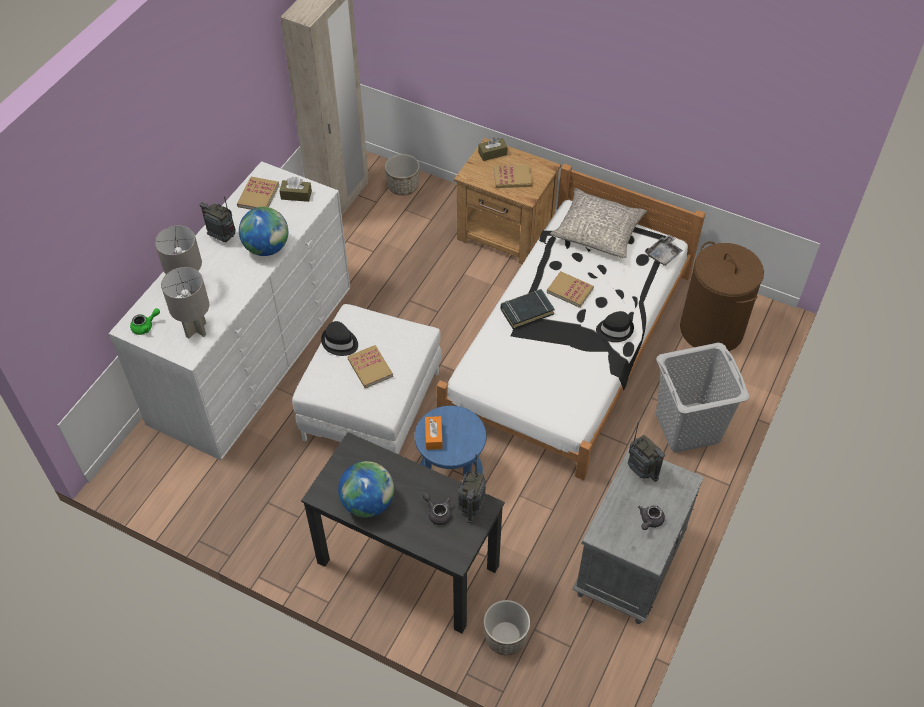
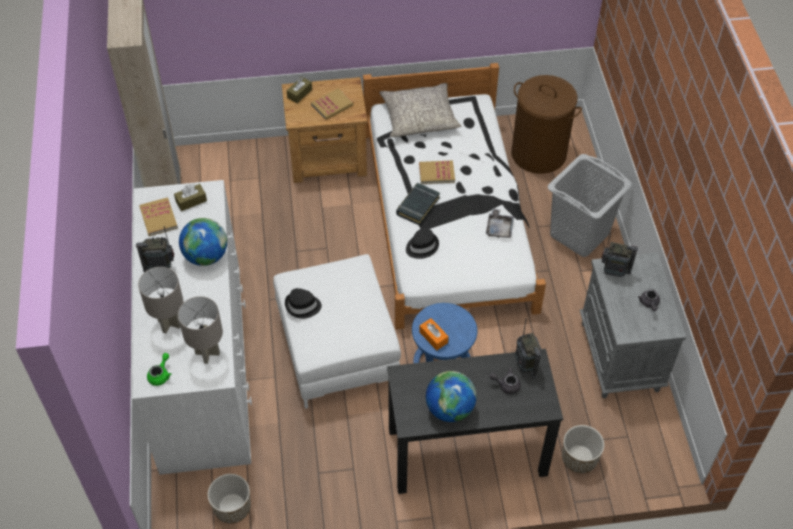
camera: 35 degrees left, 0 degrees up
(370, 368) = (344, 312): book -> none
(403, 186) = (212, 162): planter -> planter (232, 507)
(615, 329) = (493, 185): black hat -> black hat (421, 246)
(663, 254) = (481, 111): grey tray -> grey tray (499, 228)

